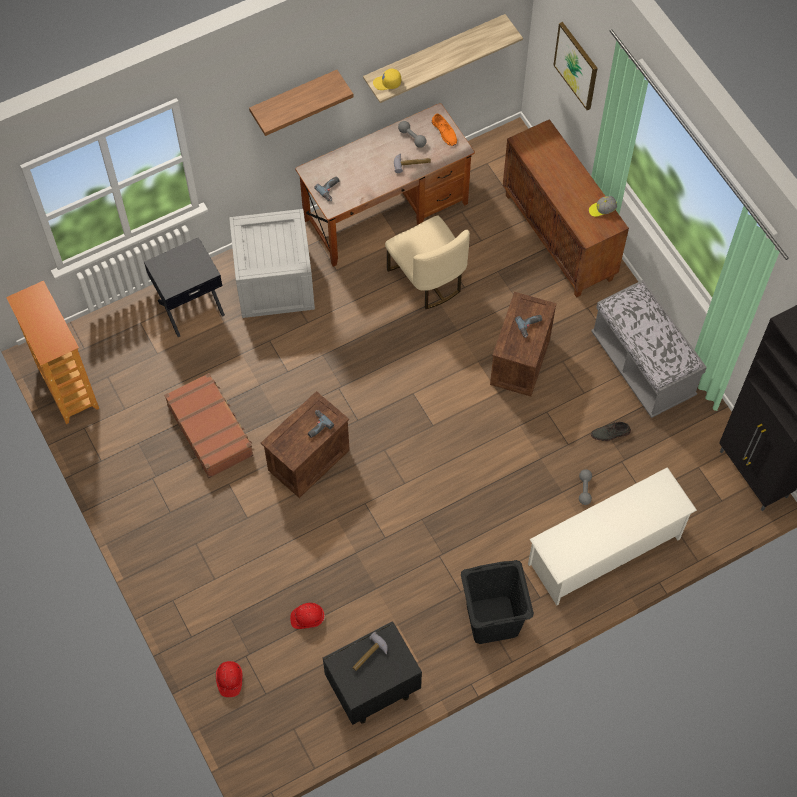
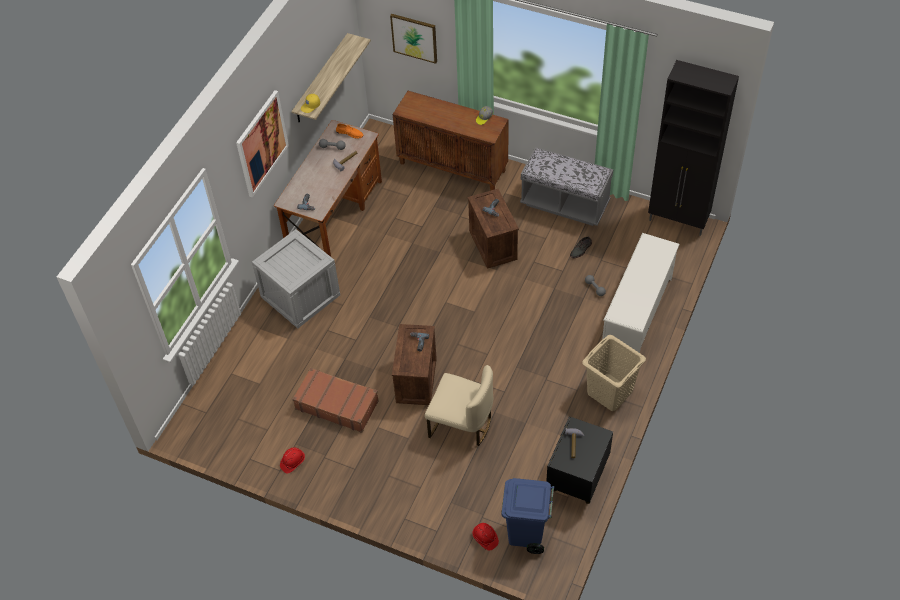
camera: 35 degrees left, 10 degrees down
(67, 388) = (216, 443): bookcase -> none
(190, 307) = (257, 343): black nightstand -> none
(273, 706) = (526, 533): none -> blue trash can
(294, 98) = (261, 143): shelf -> picture
(307, 618) = (499, 468): red hard hat -> red hard hat (292, 462)
(427, 279) = (395, 235): beige chair -> beige chair (461, 424)
(492, 620) = (610, 392): black laundry basket -> beige laundry basket

